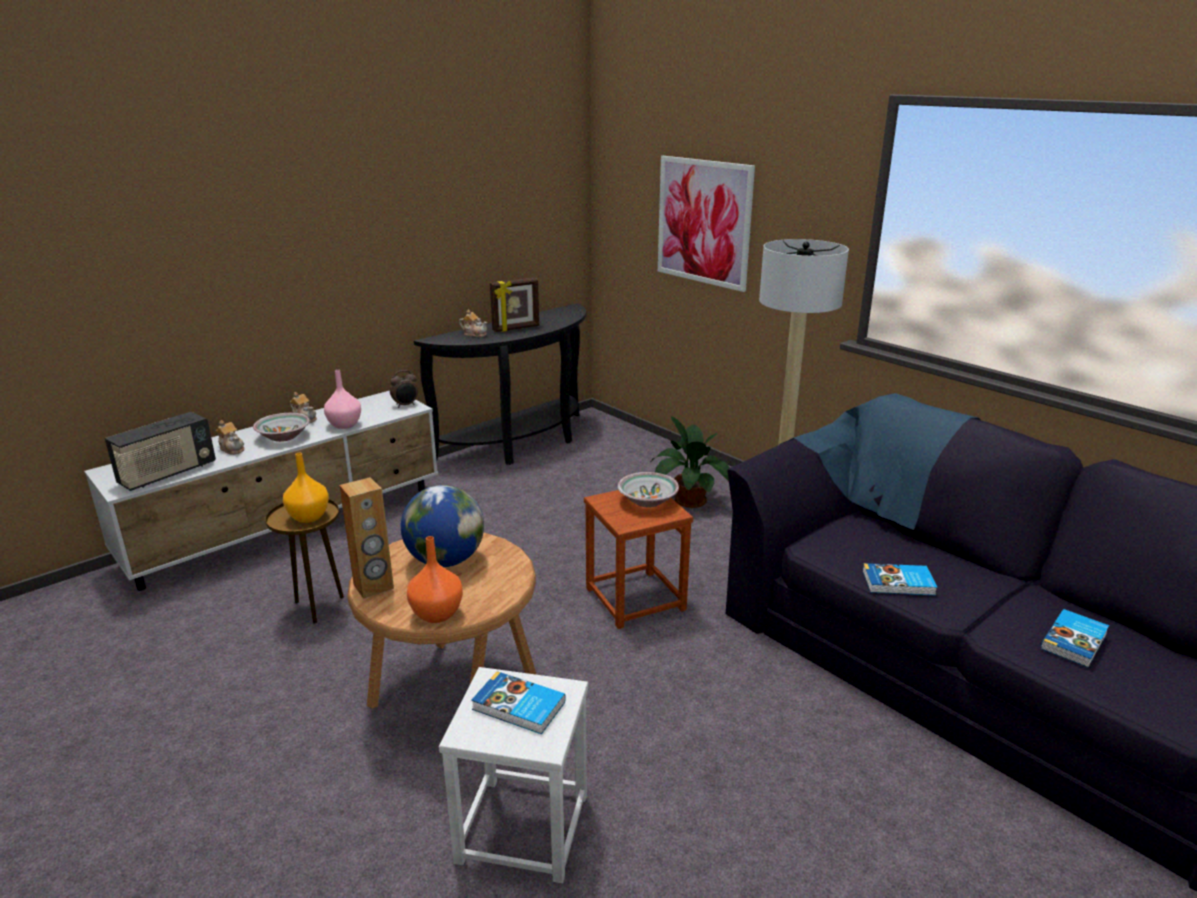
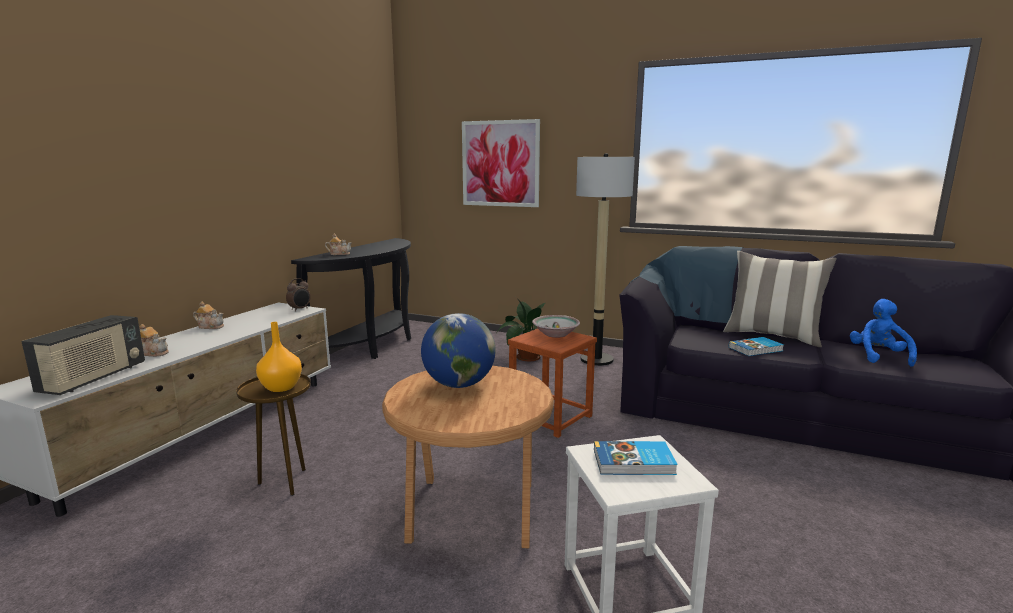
camera: 25 degrees left, 10 degrees down
(284, 437) = (202, 339): bowl -> none
(344, 425) = (255, 326): pink vase -> none
(374, 587) = (417, 411): brown speaker -> none
(437, 615) = (499, 417): orange vase -> none
(516, 328) = (369, 249): picture frame -> none
(962, 564) = (772, 336): none -> pillow
(1075, 641) = (878, 356): book -> blue plush toy

